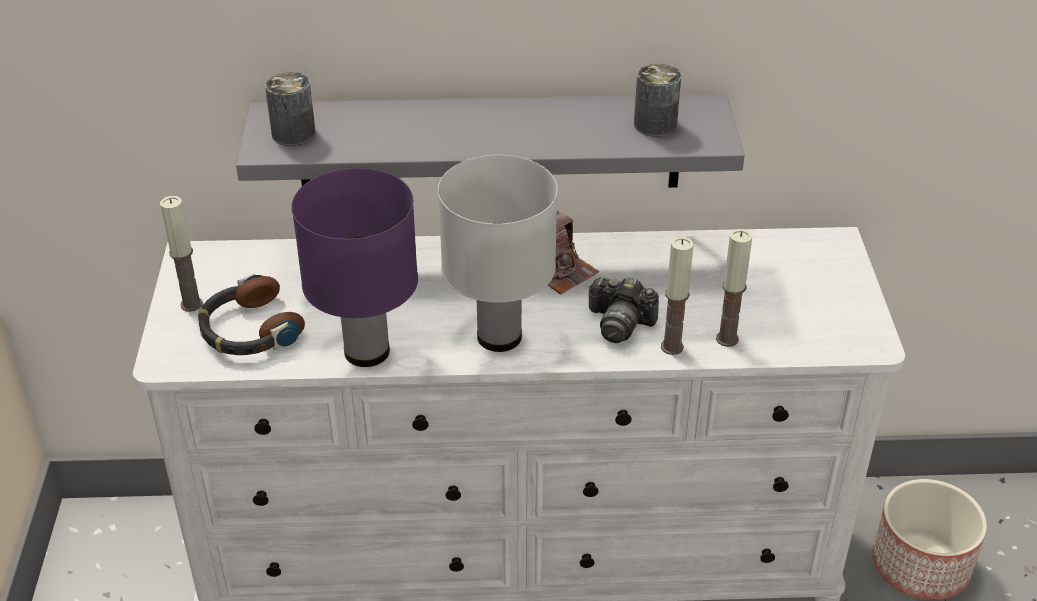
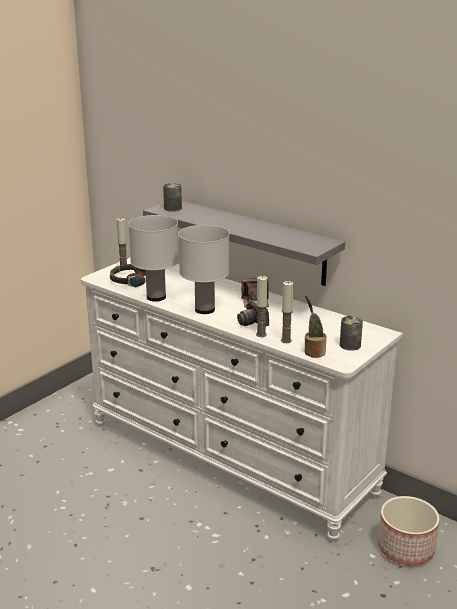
camera: 40 degrees right, 15 degrees down
(368, 351) = (156, 297): purple table lamp -> white table lamp
(655, 124) = (299, 240): can -> can (350, 345)
(798, 342) = (313, 352): none -> potted plant

